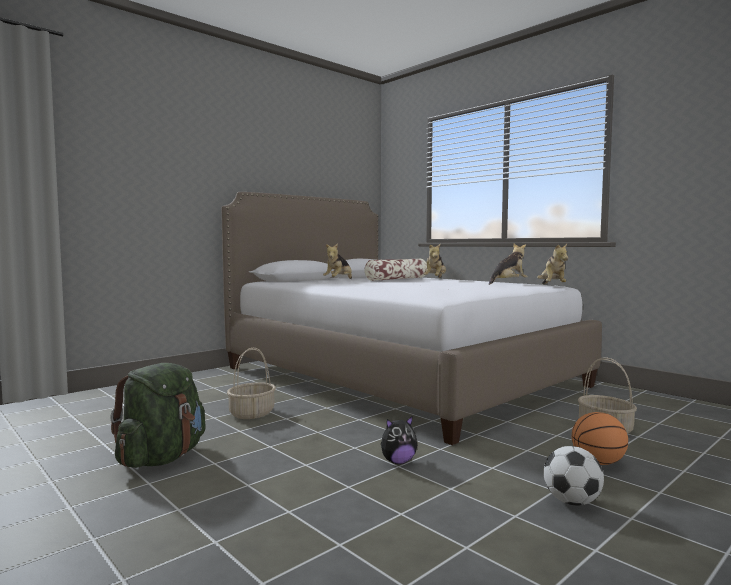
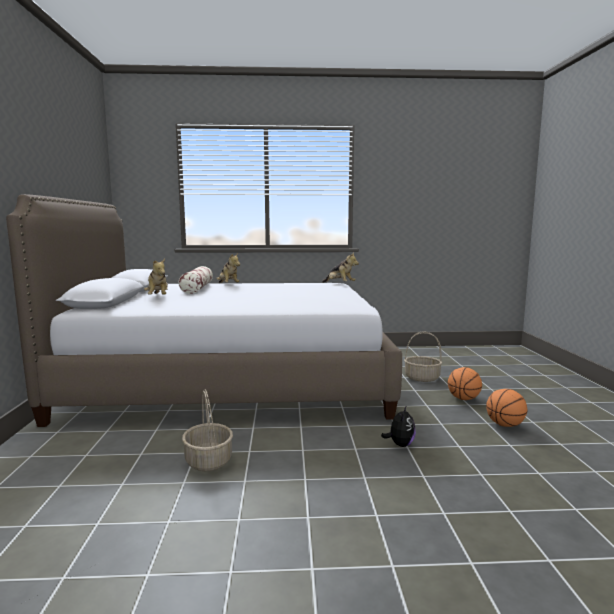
camera: 50 degrees left, 5 degrees up
(162, 458) = (255, 543): green backpack -> none
(508, 283) = (302, 284): plush toy -> none
(572, 502) = (505, 425): football -> basketball

